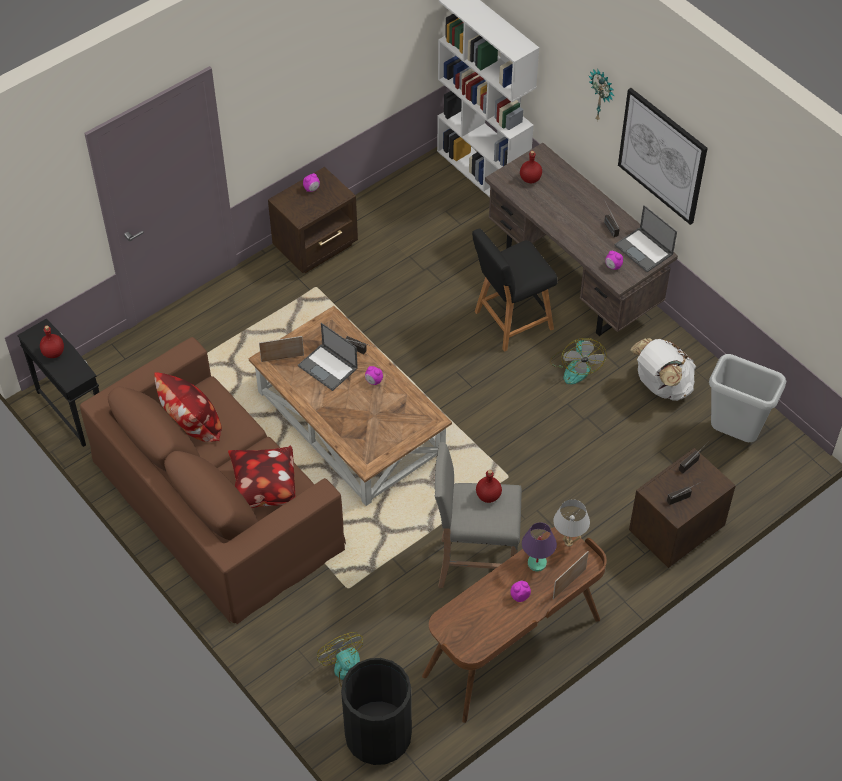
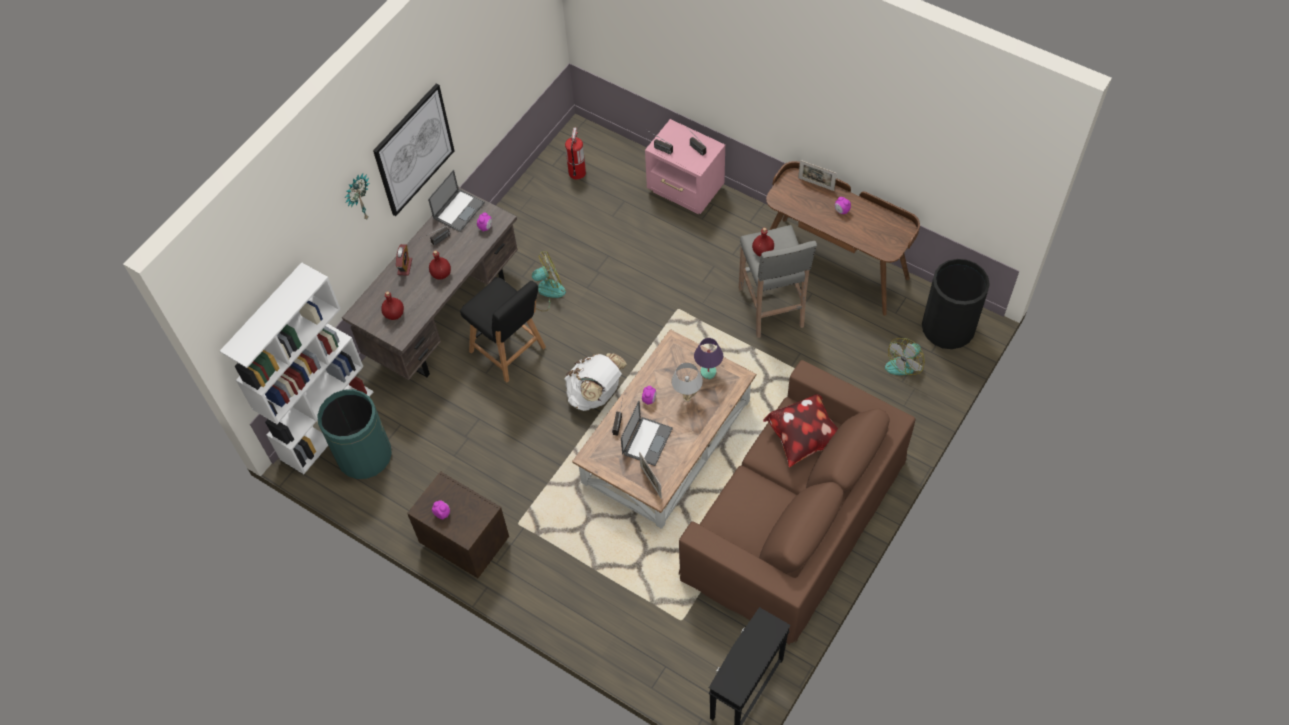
camera: 105 degrees left, 5 degrees up
(54, 353) = (748, 659): red bottle -> red bottle (441, 273)
(192, 425) = (761, 523): pillow -> none
(437, 194) = (364, 456): none -> green trash can
(537, 563) = (807, 207): purple table lamp -> purple table lamp (708, 372)
(568, 542) = (779, 193): white table lamp -> white table lamp (687, 398)
(585, 196) = (405, 267): none -> alarm clock
(661, 386) = (544, 229): white backpack -> white backpack (595, 394)
(674, 532) = (686, 191): brown nightstand -> pink nightstand
(734, 434) = (577, 172): grey trash can -> fire extinguisher

